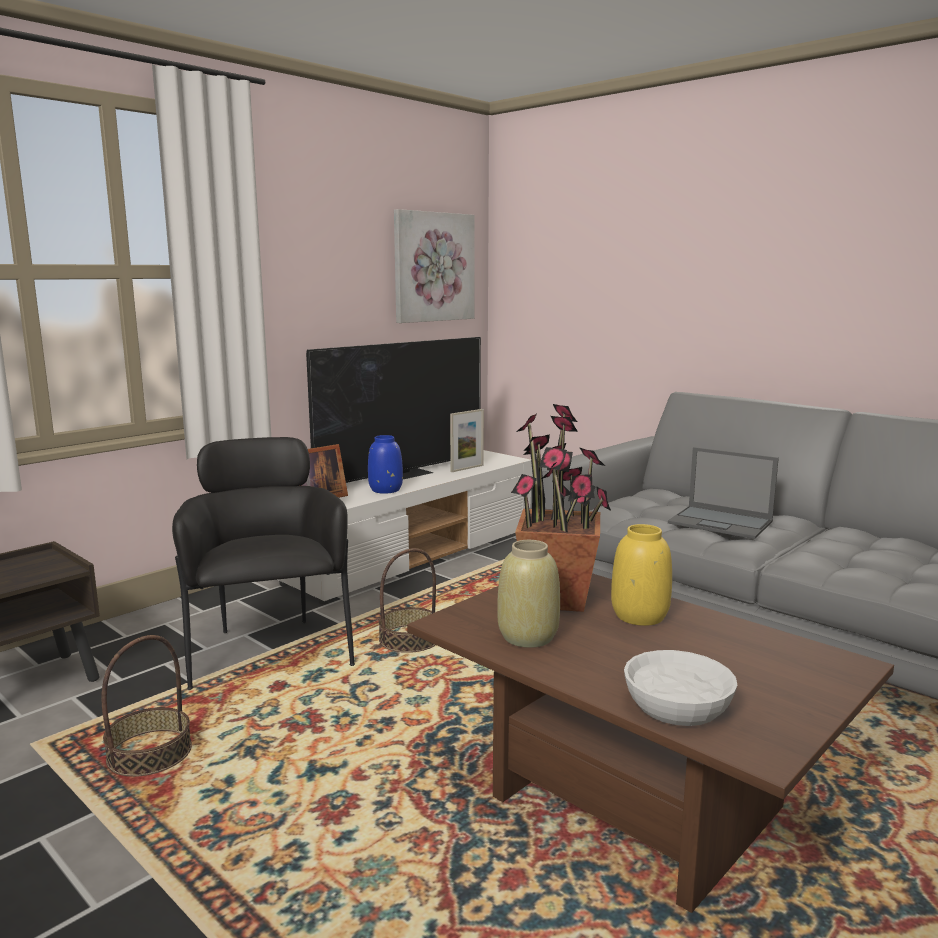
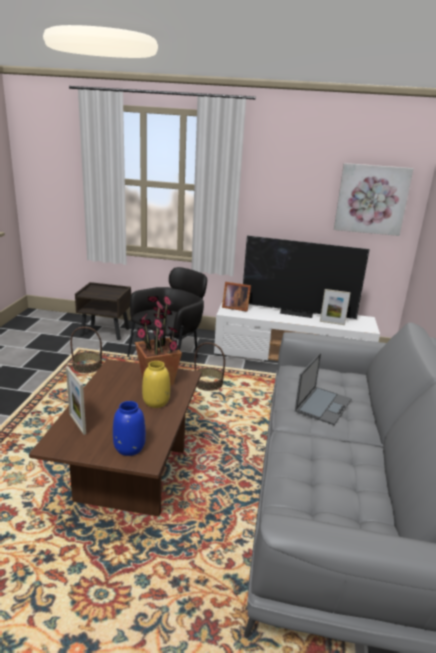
camera: 55 degrees right, 10 degrees up
(385, 490) = (268, 316): blue vase -> blue vase (129, 447)
(527, 637) = (114, 382): beige vase -> none
(678, 705) = (77, 423): white bowl -> picture frame
(721, 522) = (323, 405): laptop -> laptop turned 150 degrees counterclockwise

